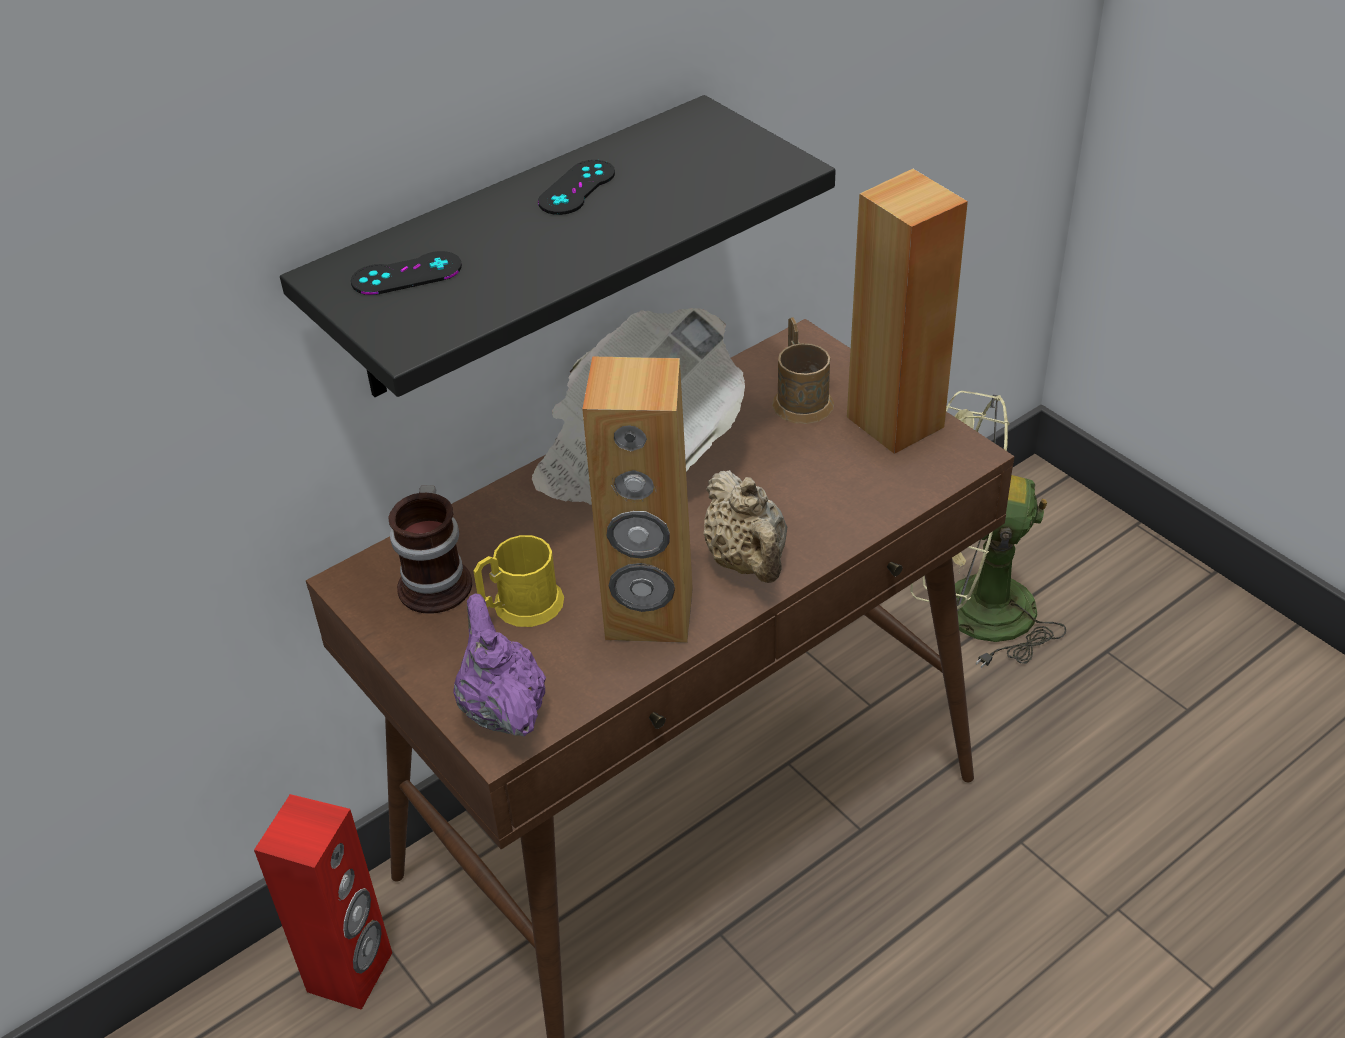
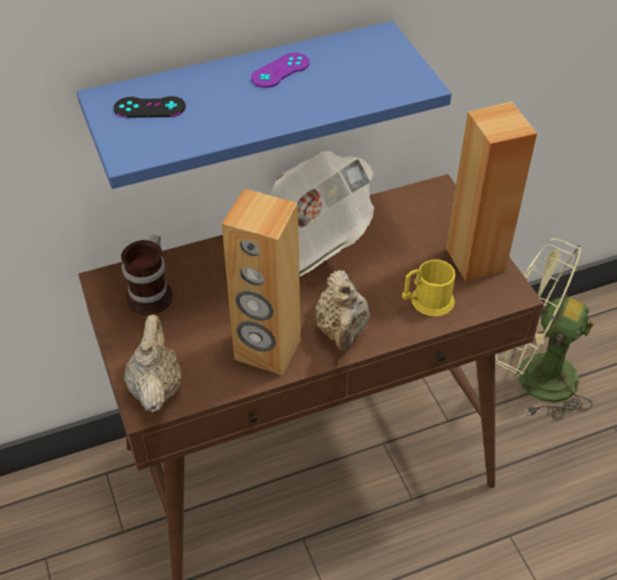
camera: 15 degrees right, 5 degrees up
(351, 972) = (85, 497): red speaker -> none
(502, 708) = (156, 387): purple teapot -> beige teapot
(515, 252) = (244, 100): black shelf -> blue shelf
(520, 607) = (193, 324): yellow mug -> yellow mug (426, 302)
(577, 188) = (280, 71): black game controller -> purple game controller
(800, 398) = (421, 228): brown mug -> none

